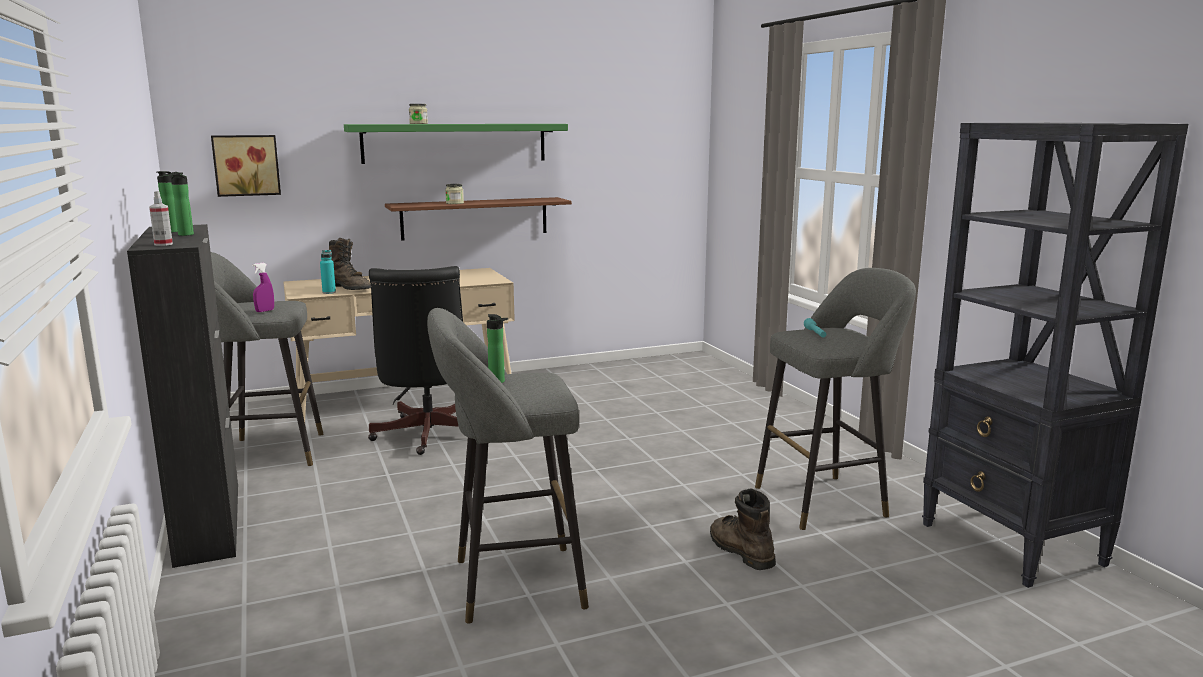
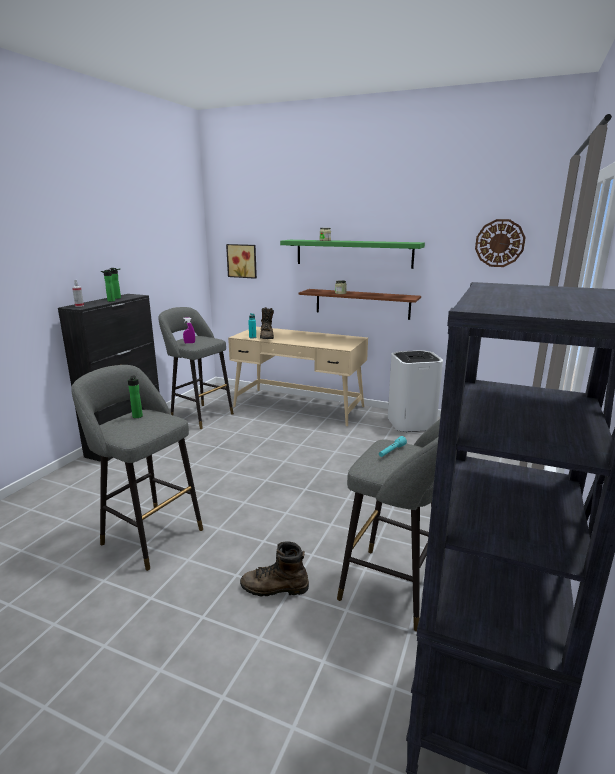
camera: 45 degrees right, 5 degrees up
(426, 436) = (268, 432): black office chair -> none
(579, 376) = (411, 423): none -> white trash can
(644, 122) = (499, 243): none -> wall clock
(739, 550) = (274, 588): brown boot -> brown boot turned 105 degrees counterclockwise

